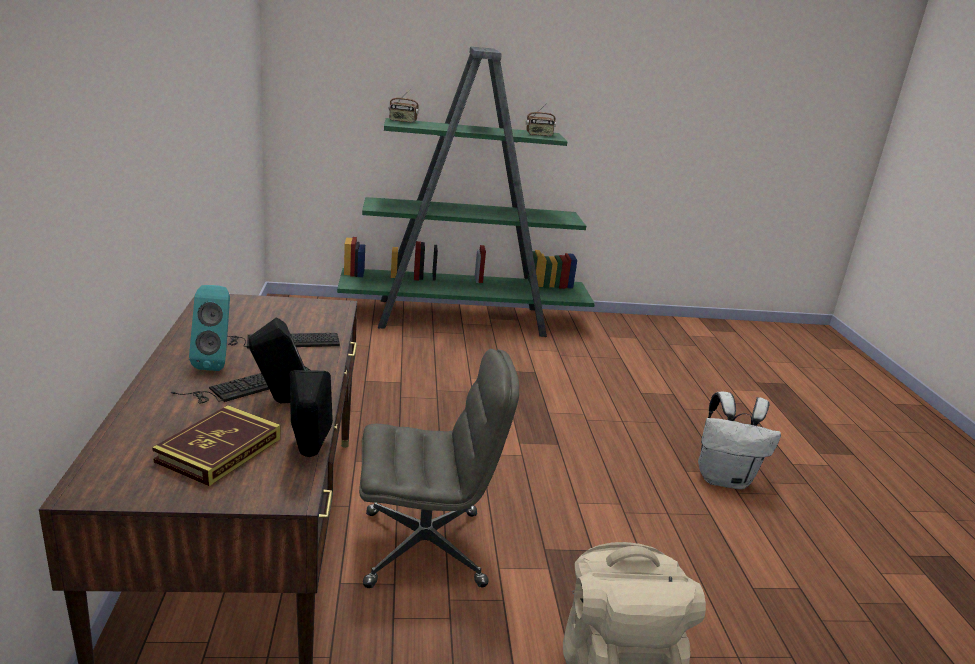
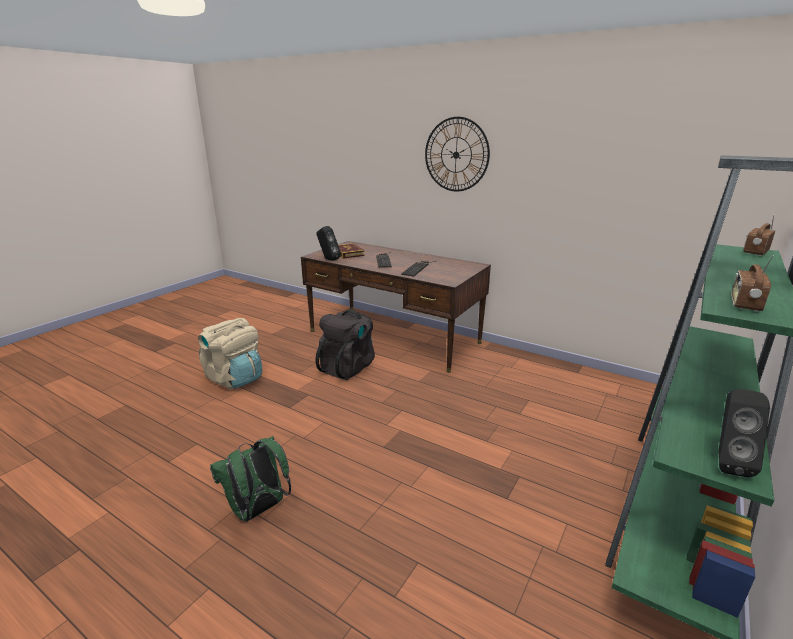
camera: 130 degrees right, 0 degrees up
(141, 97) = (456, 155): none -> wall clock
(216, 363) = (407, 258): turquoise speaker -> none
(283, 402) = (365, 261): black speaker -> black speaker (726, 462)
(426, 548) = (348, 367): grey office chair -> black backpack
(724, 479) = (258, 510): white backpack -> green backpack

